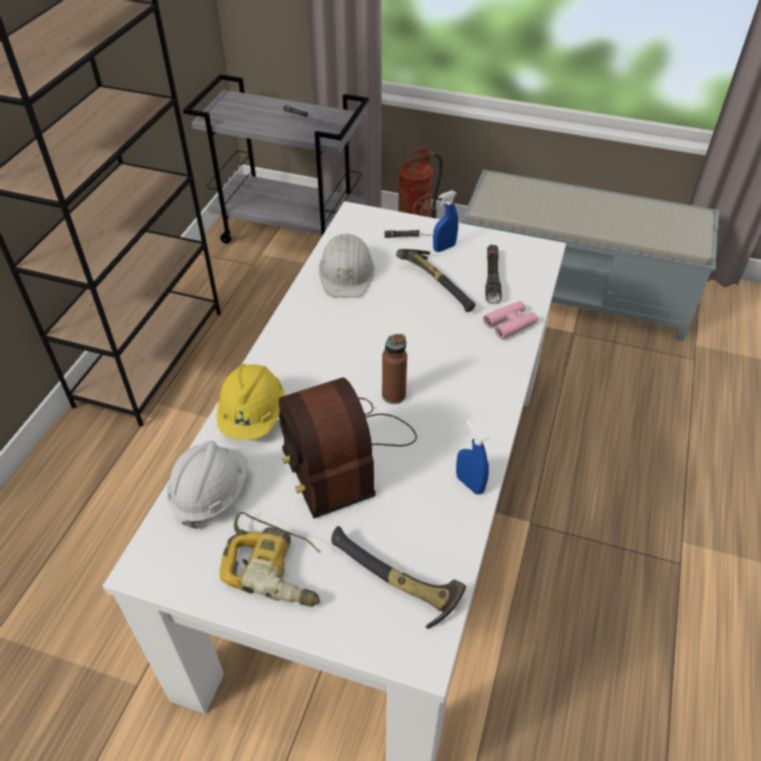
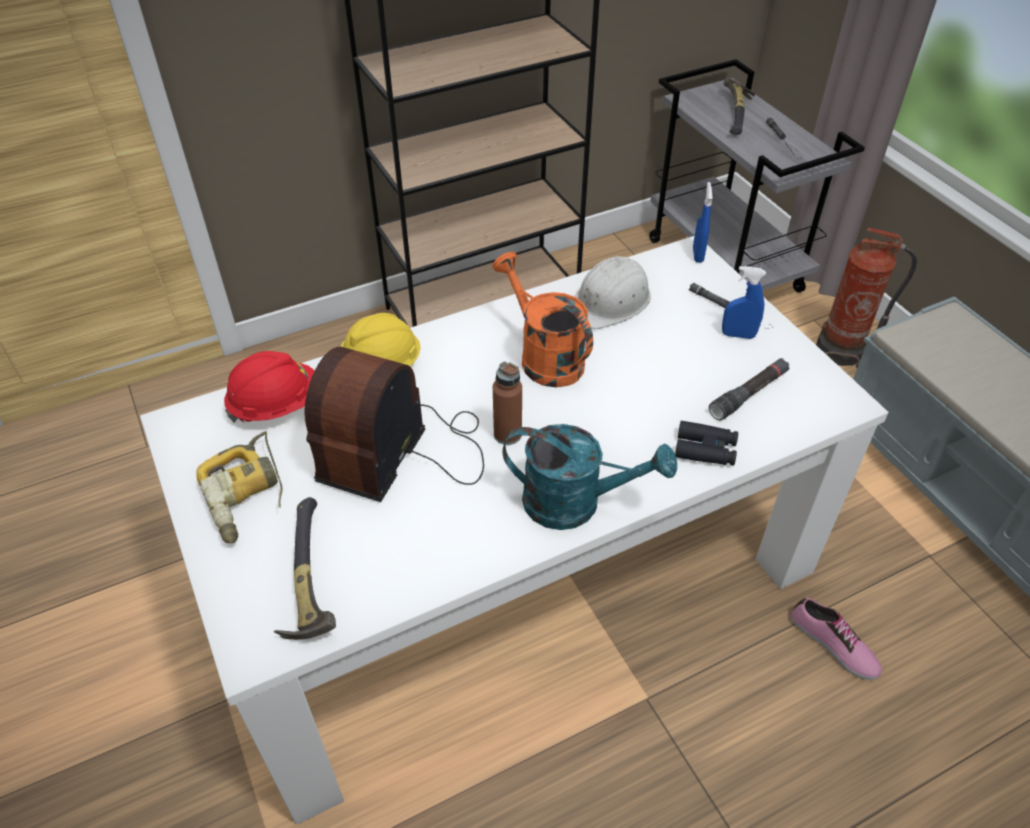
camera: 45 degrees right, 0 degrees up
(210, 493) = (277, 405): white hard hat -> red hard hat
(352, 333) = (544, 356): none -> orange watering can
(438, 284) = (684, 365): hammer -> hammer (738, 115)
(469, 484) = (469, 557): blue spray bottle -> blue spray bottle (698, 255)
(484, 405) = (576, 503): none -> turquoise watering can
(510, 324) = (705, 449): pink binoculars -> black binoculars
(582, 415) = (833, 645): none -> shoe

